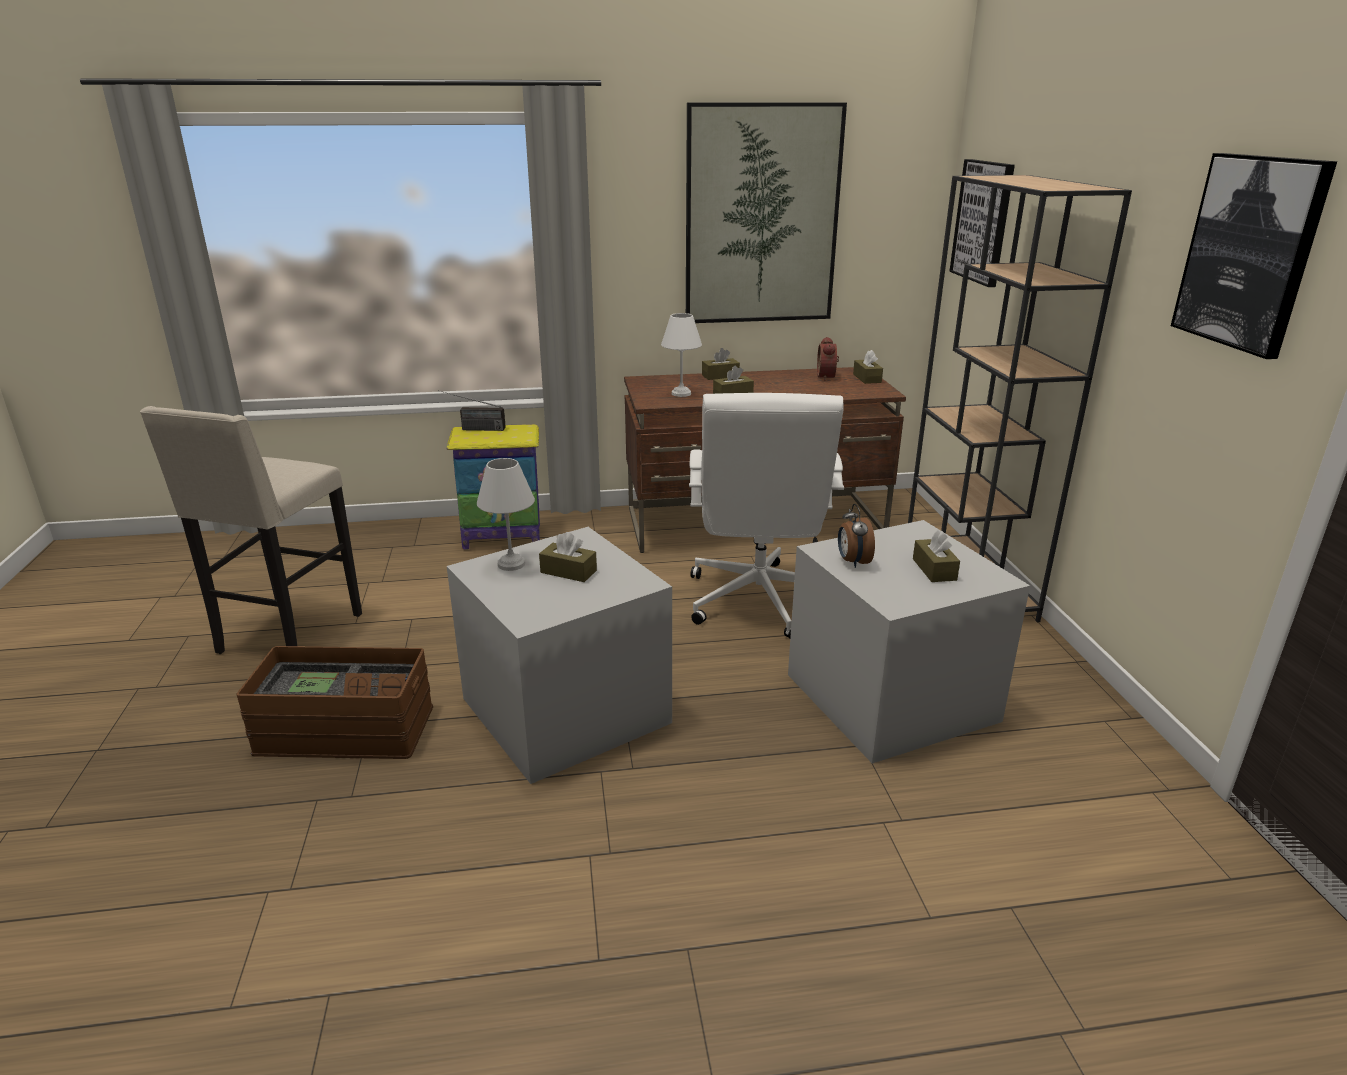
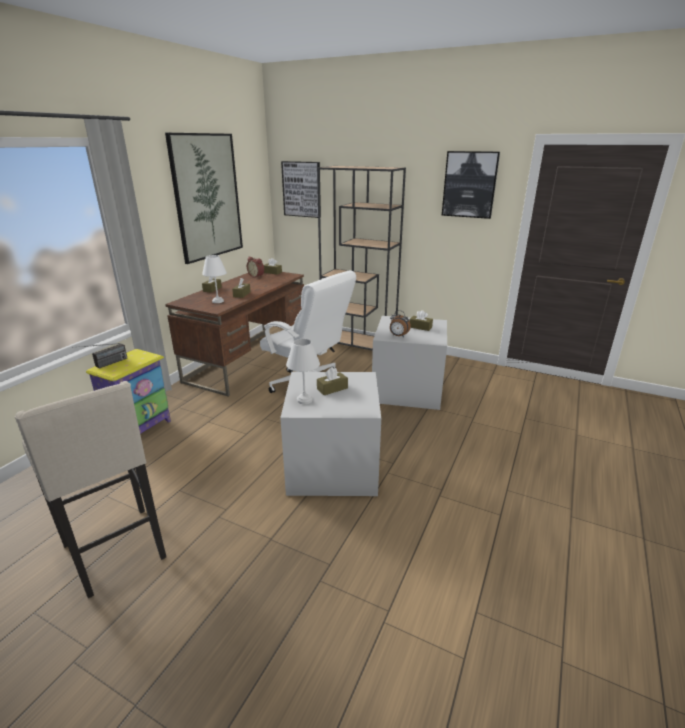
camera: 55 degrees left, 0 degrees up
(346, 728) = (263, 549): brown storage box -> none

